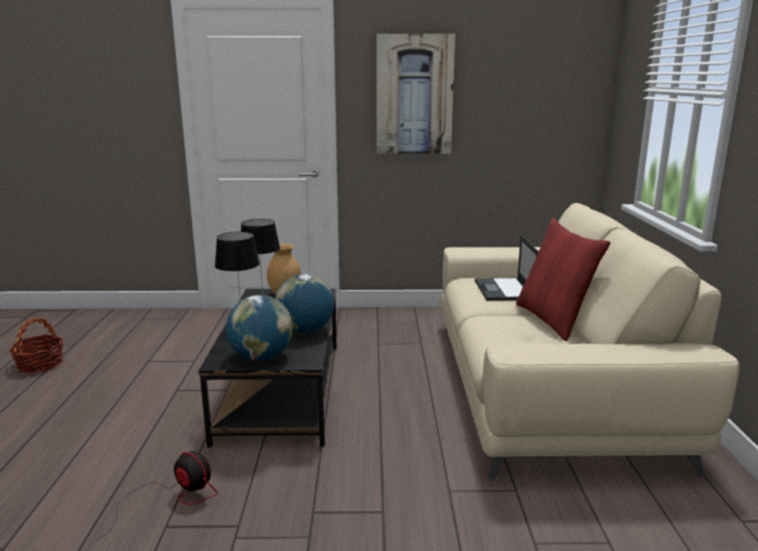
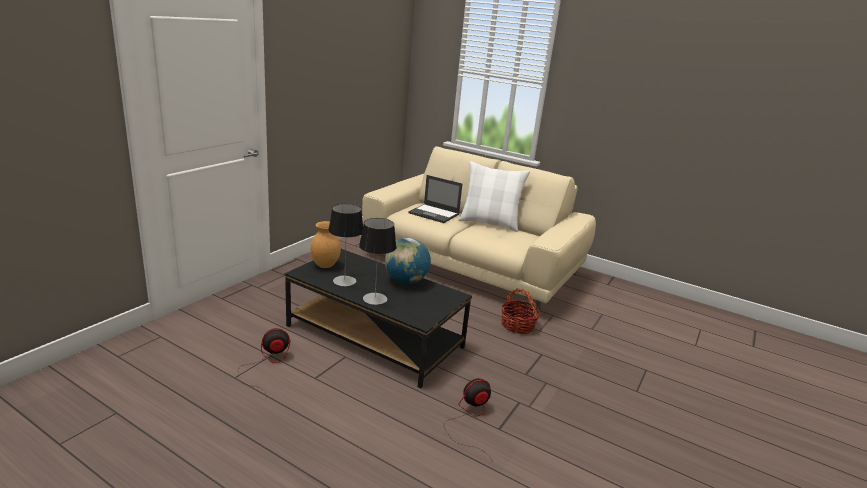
camera: 60 degrees left, 5 degrees up
(40, 364) = (135, 443): basket -> basket (517, 325)
(179, 364) = (267, 364): none -> fan
(261, 357) = (432, 306): globe -> none
(414, 95) = (316, 73): picture -> none
(552, 320) = (489, 223): red pillow -> white pillow

